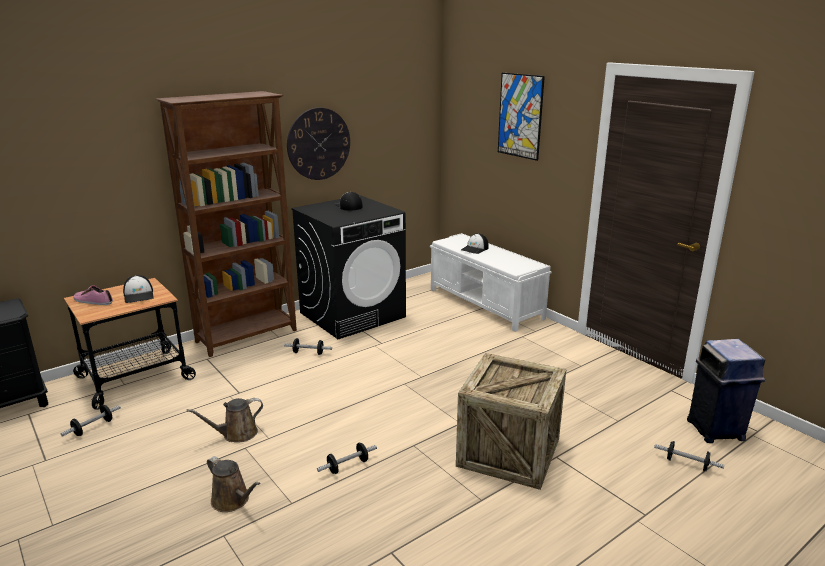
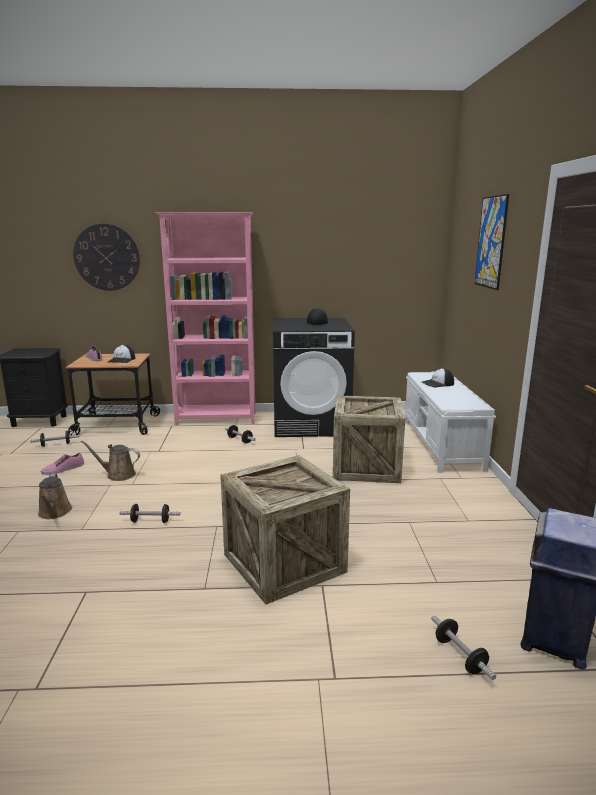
camera: 35 degrees right, 5 degrees down
(157, 452) = (63, 469): none -> shoe
(248, 336) = (217, 419): brown bookcase -> pink bookcase
(318, 144) = (306, 265): wall clock -> wall clock (107, 257)
(457, 344) = (366, 467): none -> crate

